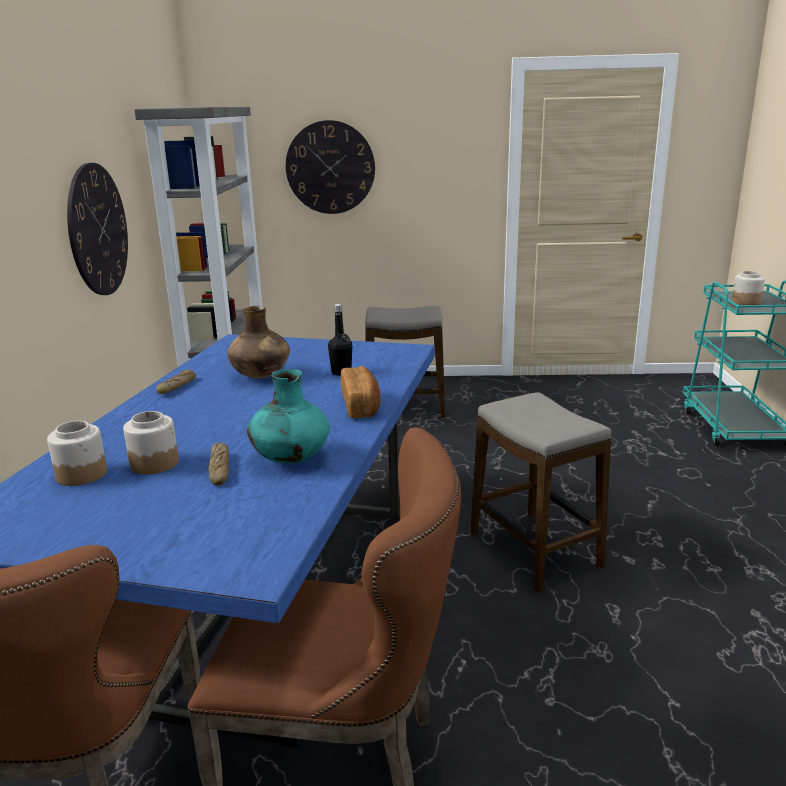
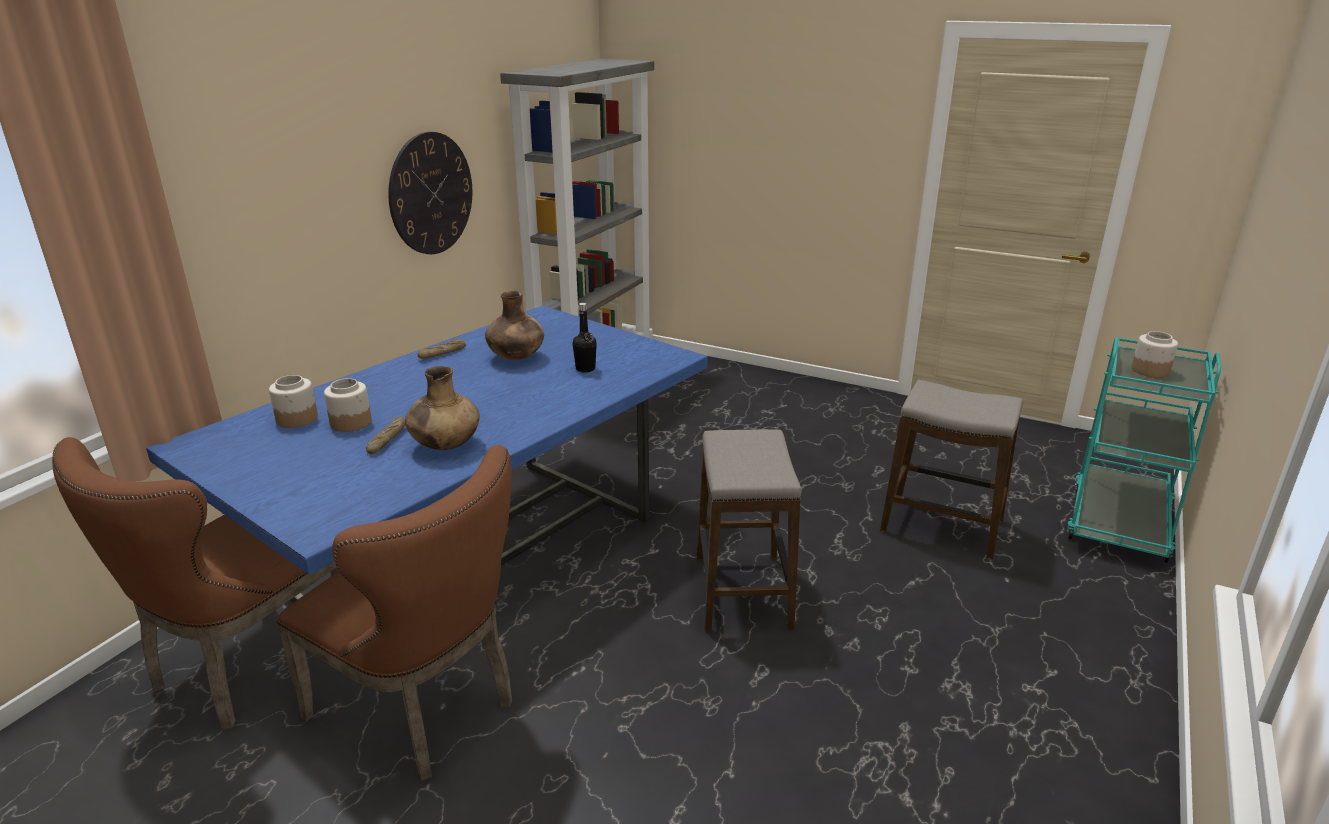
camera: 25 degrees right, 5 degrees up
(290, 459) = (445, 445): turquoise vase -> brown vase
(330, 167) = (731, 132): wall clock -> none
(361, 406) = (559, 408): bread -> none
(405, 409) = (756, 409): stool -> stool (942, 526)

